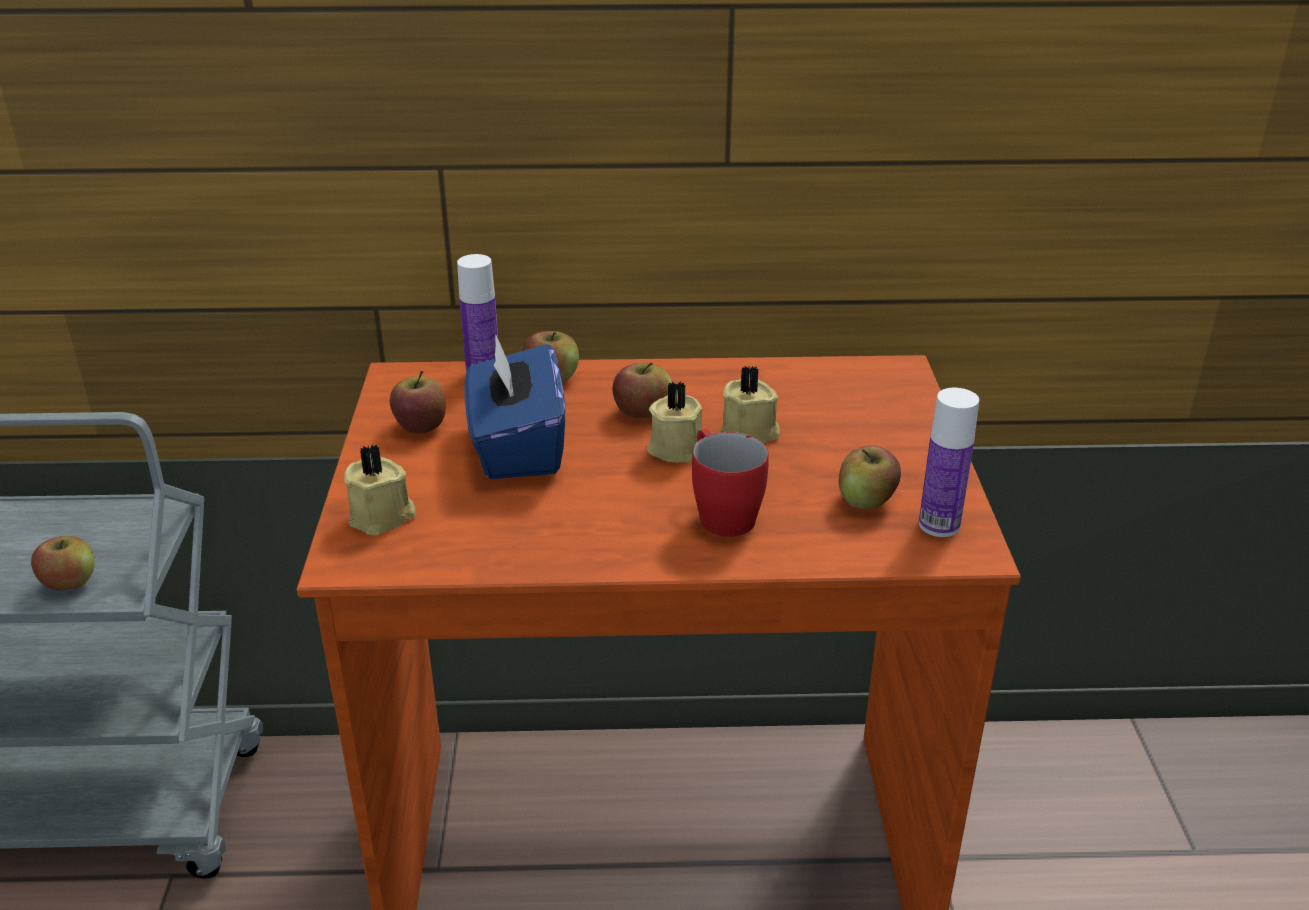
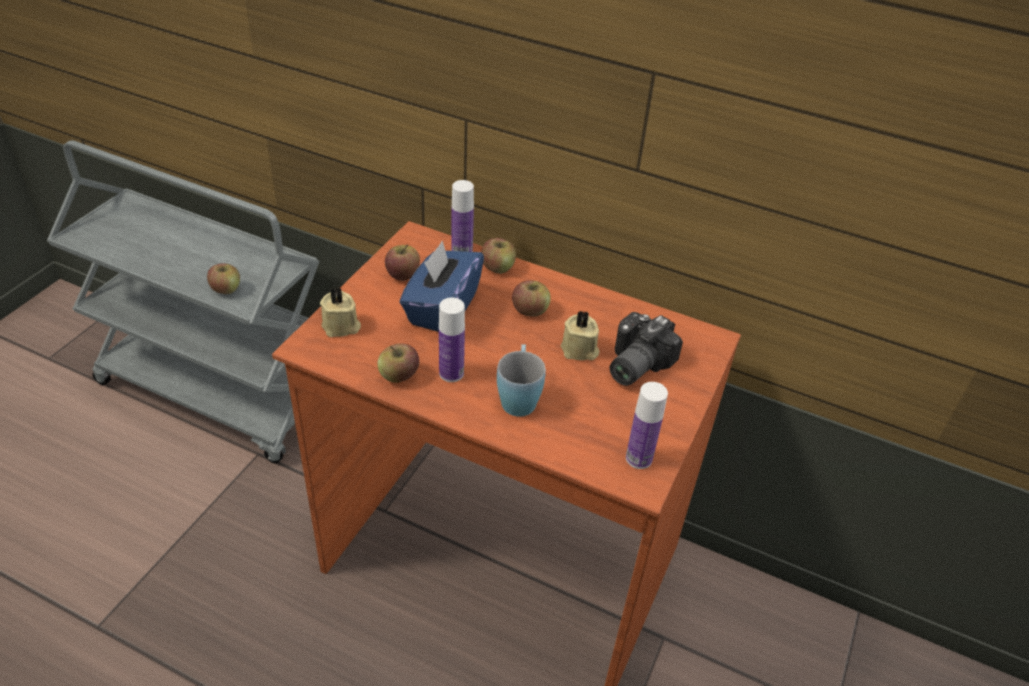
camera: 25 degrees right, 10 degrees up
(601, 517) = (451, 373): none -> bottle
(675, 448) = (528, 343): beige candle -> none
(720, 512) = (519, 396): red mug -> blue mug
(831, 426) = (633, 364): none -> camera
(866, 500) = (610, 423): apple -> apple (399, 375)

